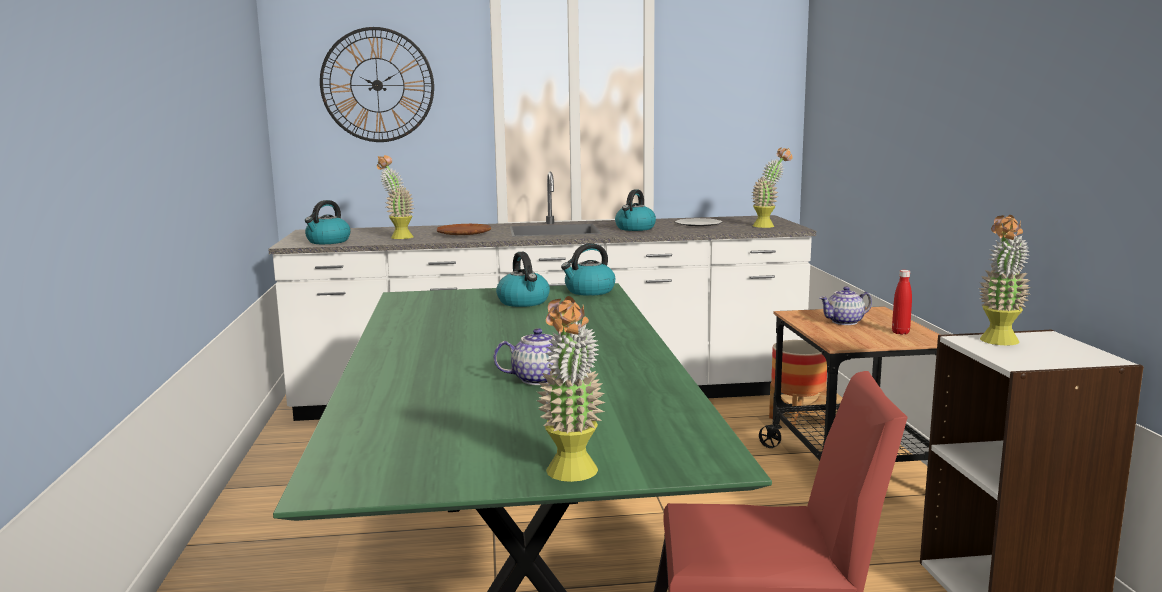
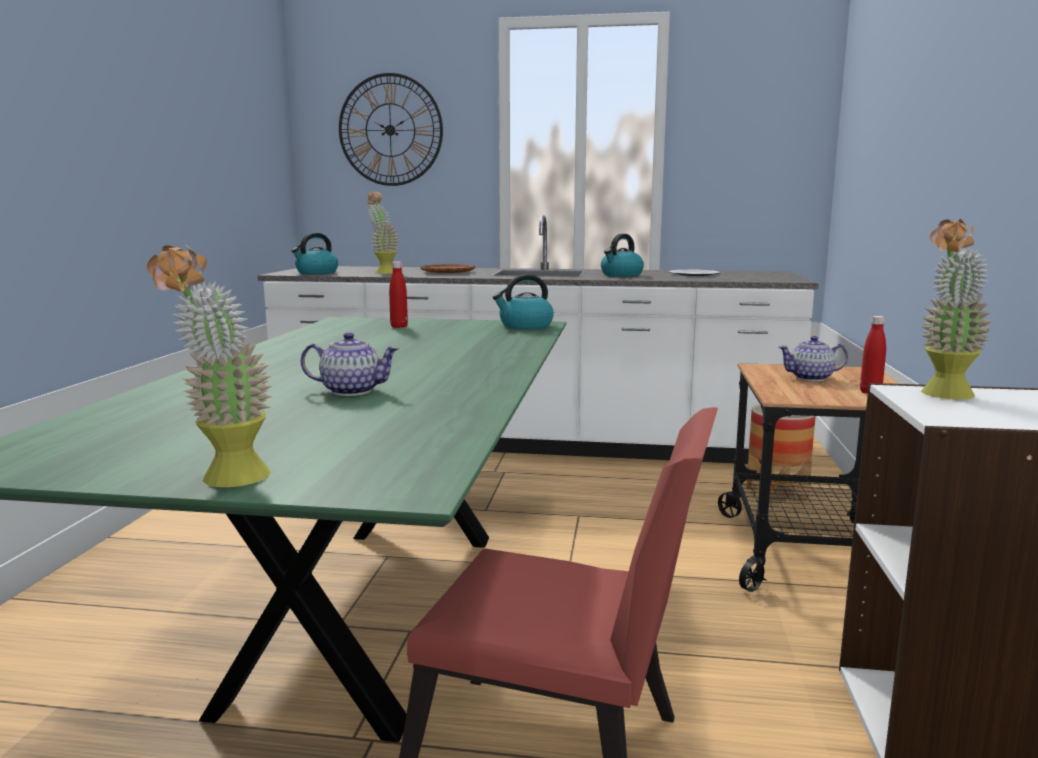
camera: 15 degrees right, 0 degrees up
(472, 301) = (399, 326): none -> red bottle
(524, 302) = (446, 330): kettle -> none
(769, 226) = (769, 278): potted plant -> none

